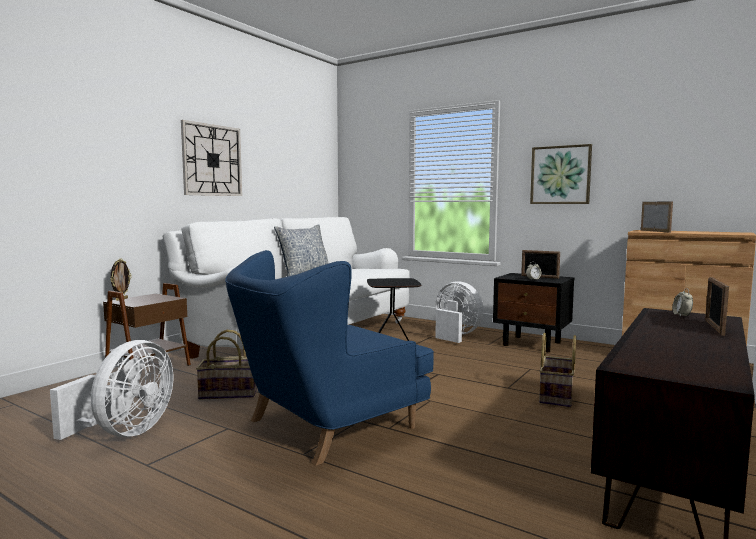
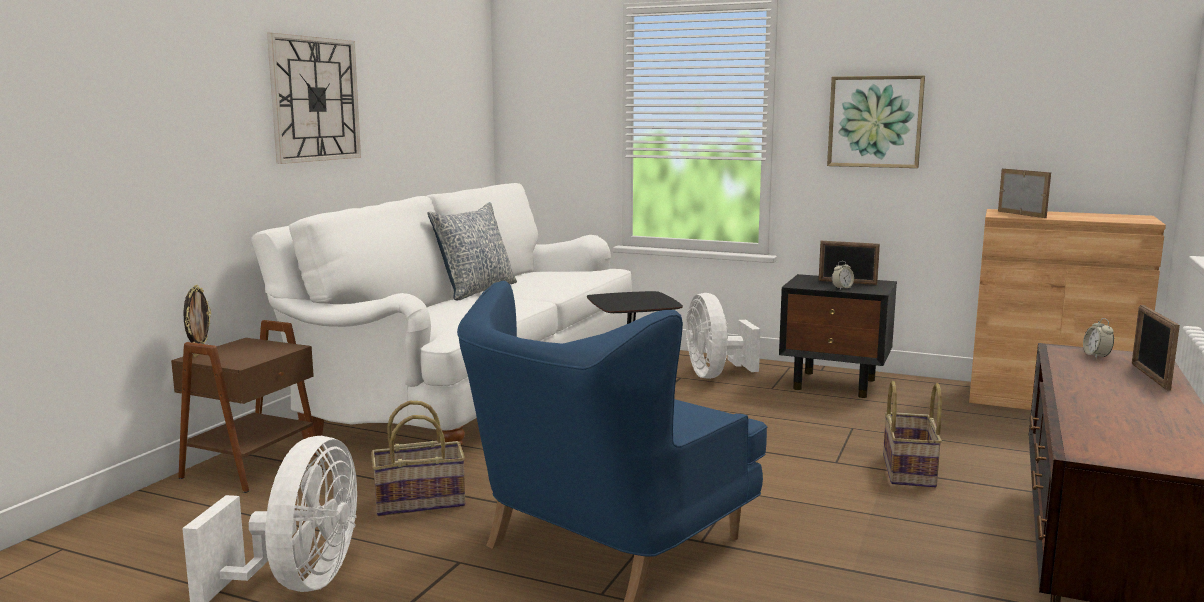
camera: 10 degrees left, 5 degrees up
(455, 335) = (714, 375): white fan -> white fan turned 135 degrees counterclockwise

